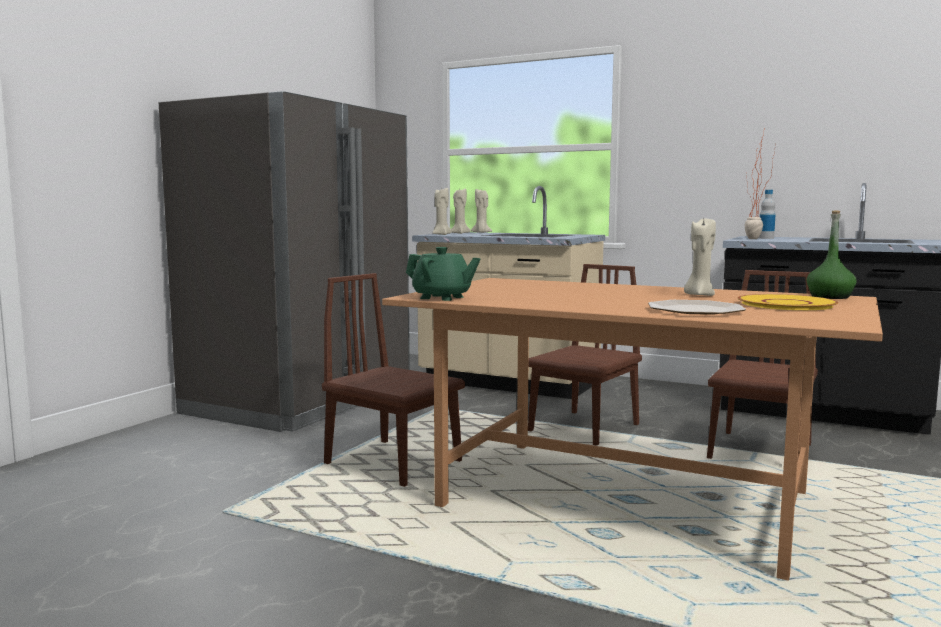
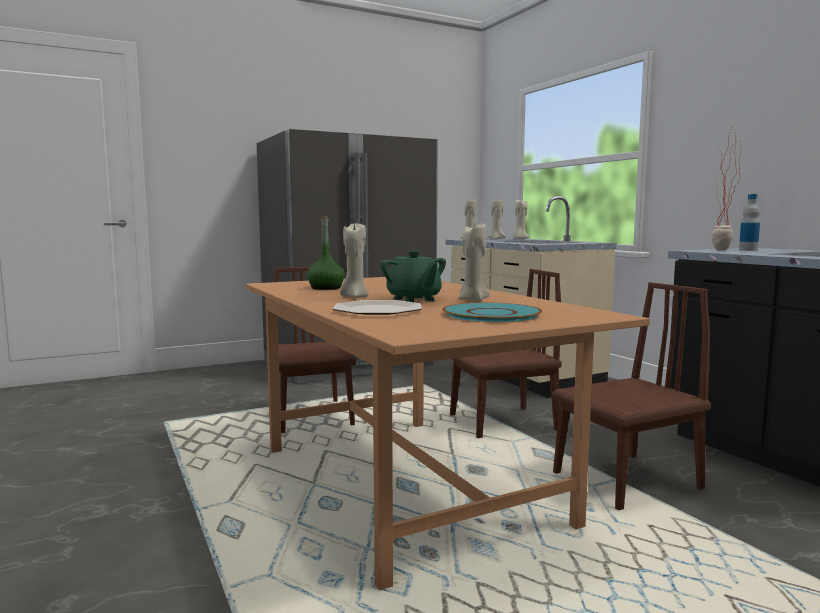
camera: 35 degrees right, 0 degrees up
(442, 298) = (277, 286): green teapot -> green teapot (413, 299)
(594, 301) = (354, 297): none -> beige candle
(786, 304) = (492, 314): yellow plate -> turquoise plate
(830, 297) = (588, 313): green bottle -> green bottle (326, 288)

